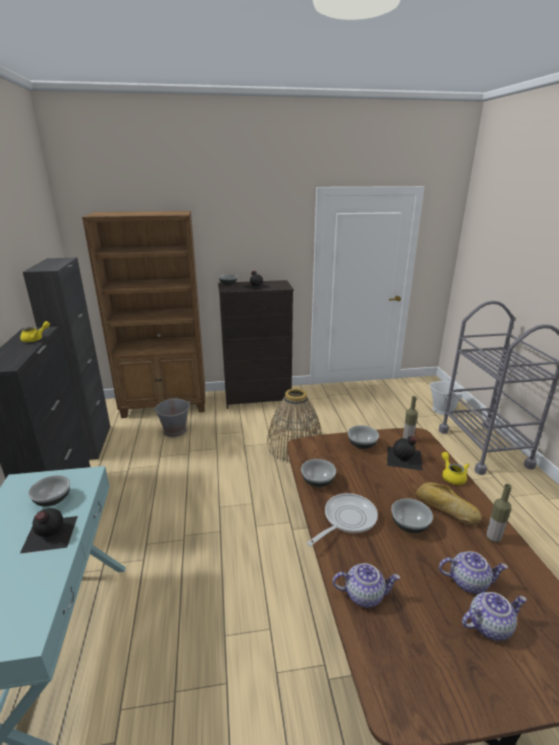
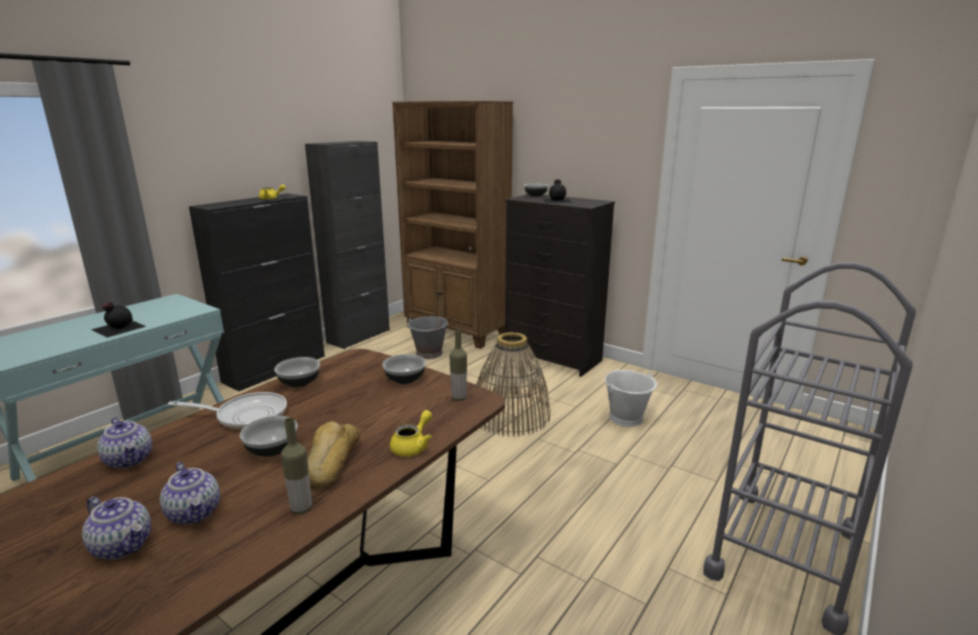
camera: 45 degrees right, 5 degrees down
(53, 500) = (158, 314): bowl -> none
(405, 458) = (412, 408): black bottle -> none
(443, 410) = (805, 476): white bucket -> white bucket (626, 418)

